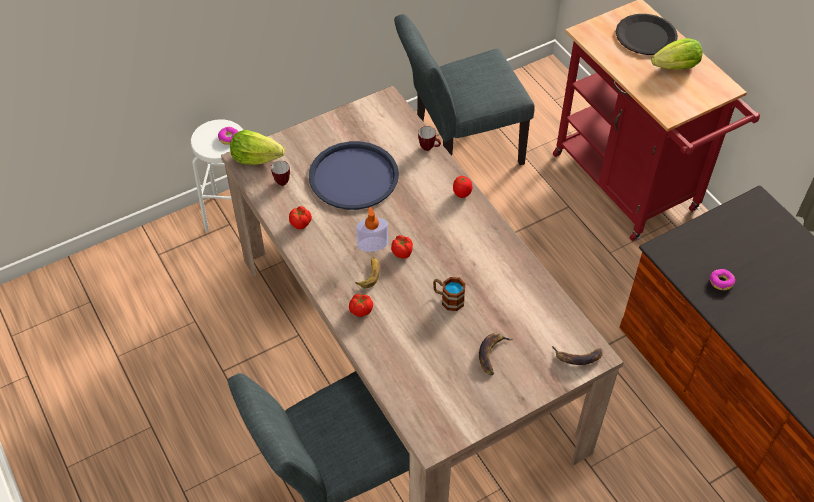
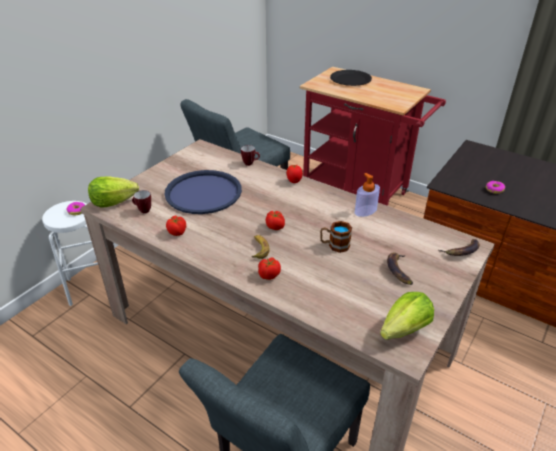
camera: 25 degrees left, 15 degrees down
(372, 244) = (247, 228): soap dispenser -> soap dispenser (365, 211)
(676, 67) = (381, 87): lettuce -> lettuce (405, 329)

